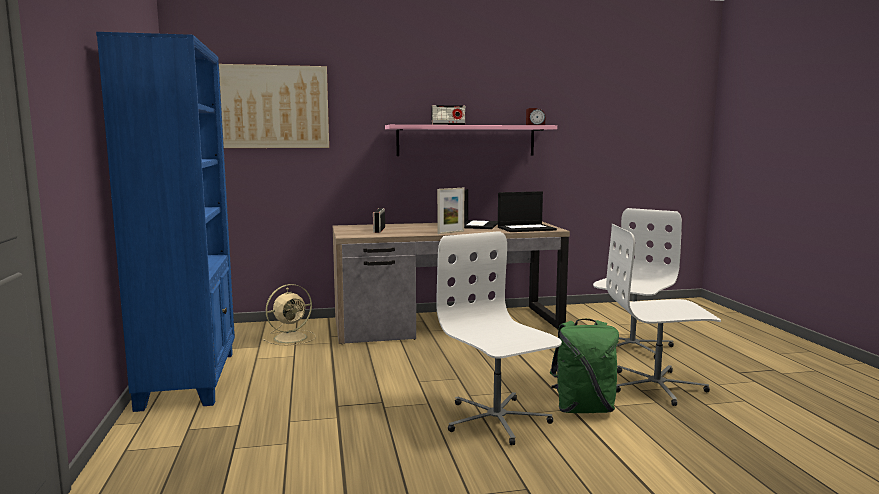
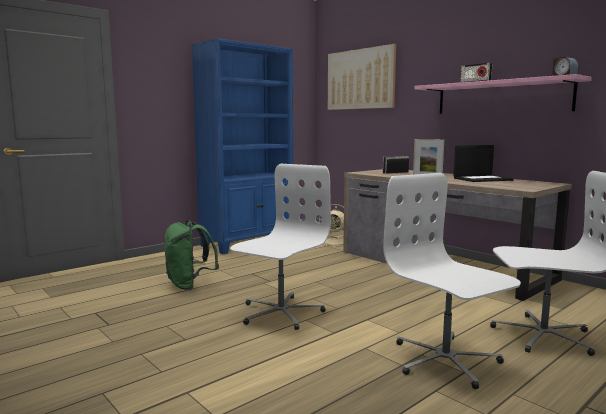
camera: 60 degrees right, 0 degrees up
(526, 228) = (505, 185): laptop -> none
(583, 409) = (340, 337): green backpack -> green backpack (189, 285)

